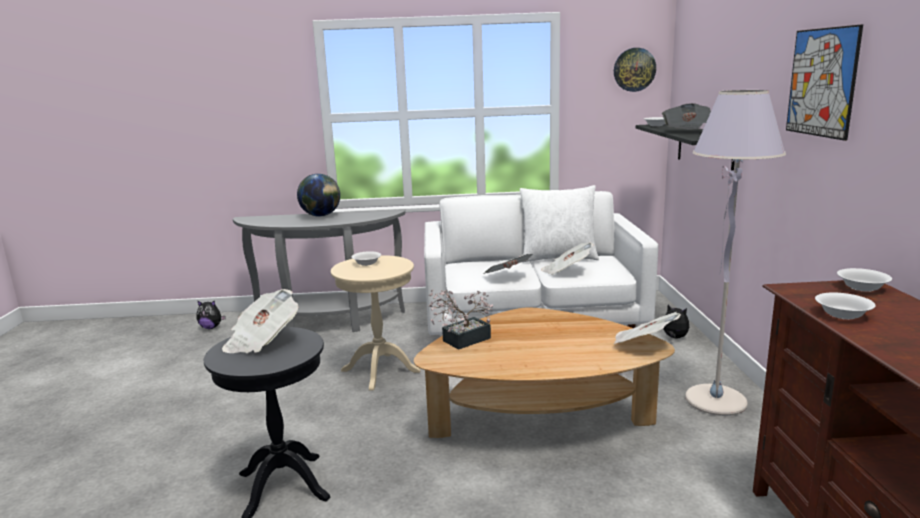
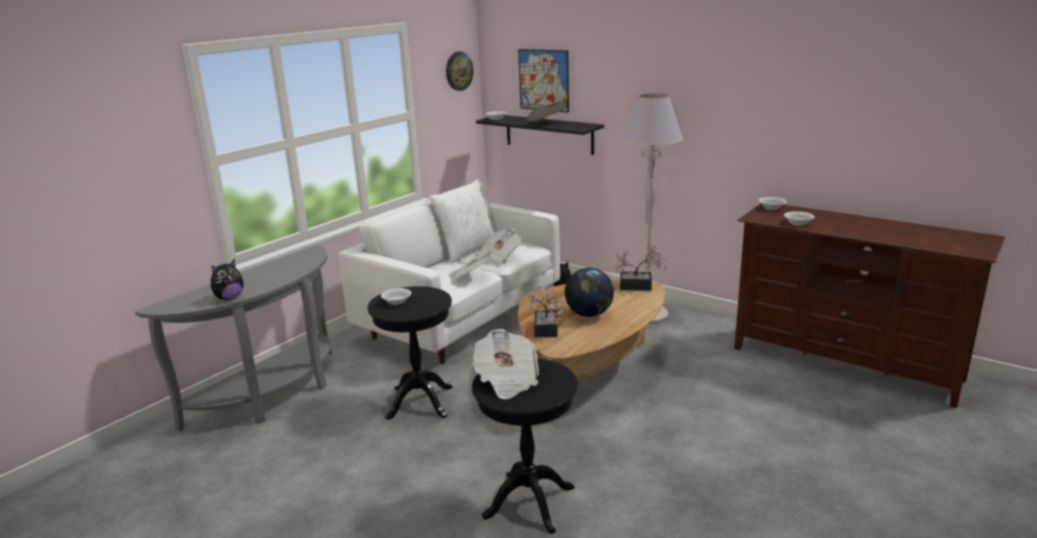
camera: 50 degrees left, 5 degrees up
(211, 327) = (141, 463): plush toy -> plush toy (229, 298)
(321, 216) = (249, 276): globe -> globe (589, 314)
(380, 371) = (420, 402): beige side table -> black side table
(643, 344) = (640, 286): newspaper -> potted plant
(822, 82) = (688, 86): picture -> picture (543, 80)

